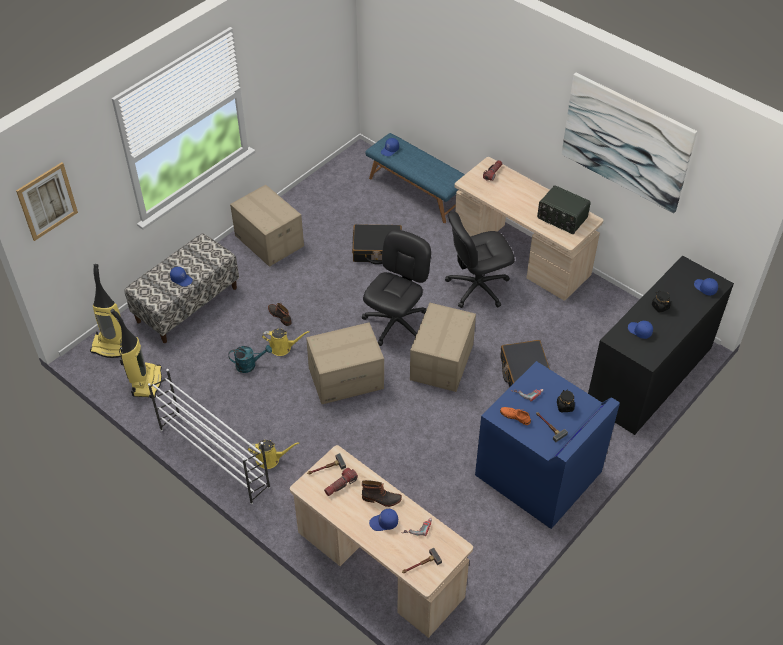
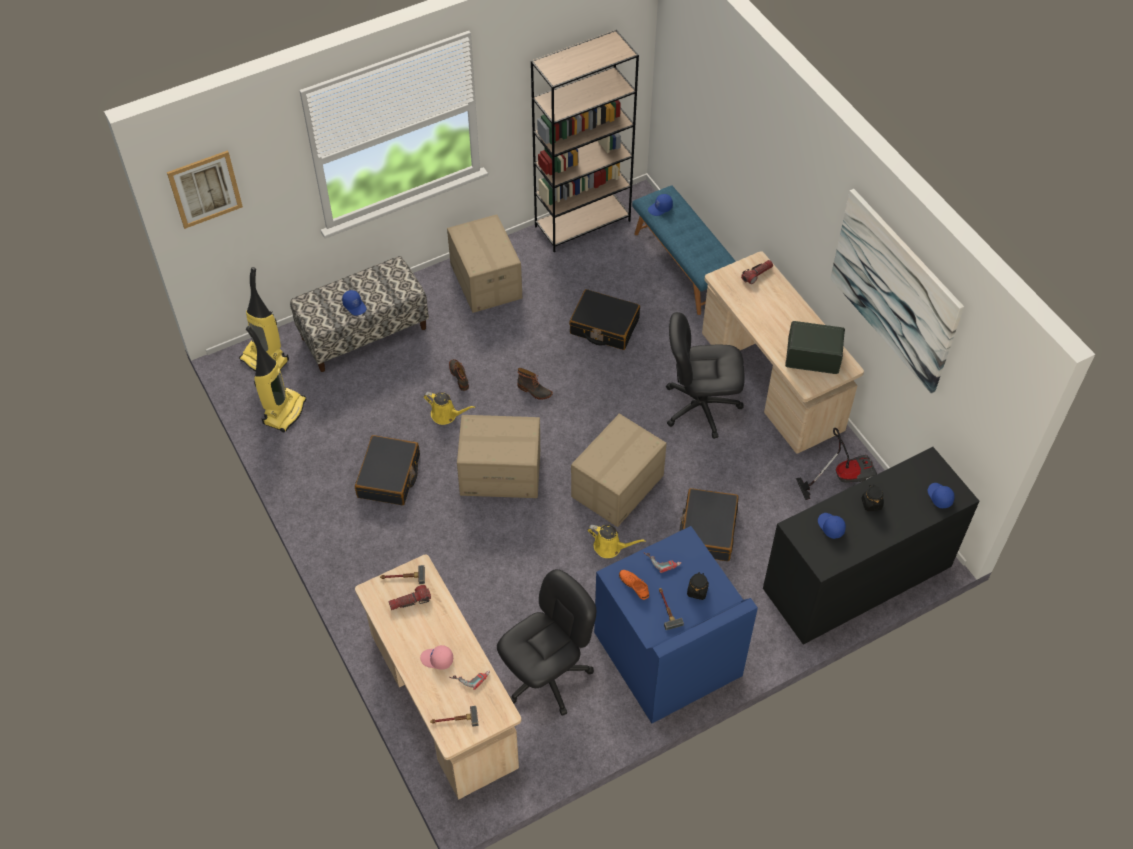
camera: 20 degrees right, 5 degrees up
(214, 457) = (319, 520): white shoe rack -> none
(249, 365) = (401, 425): turquoise watering can -> none
(257, 407) = (389, 476): none -> black suitcase
(270, 459) = (378, 541): yellow watering can -> yellow watering can (610, 547)
(326, 180) = (582, 223): none -> beige bookcase
(381, 499) = (446, 632): boot -> boot (534, 391)
(384, 523) = (437, 659): blue cap -> pink cap
(396, 322) = (586, 423): black office chair -> black office chair (546, 675)
(561, 218) = (813, 356): radio -> radio turned 135 degrees clockwise
(603, 307) = (842, 476): none -> vacuum cleaner

